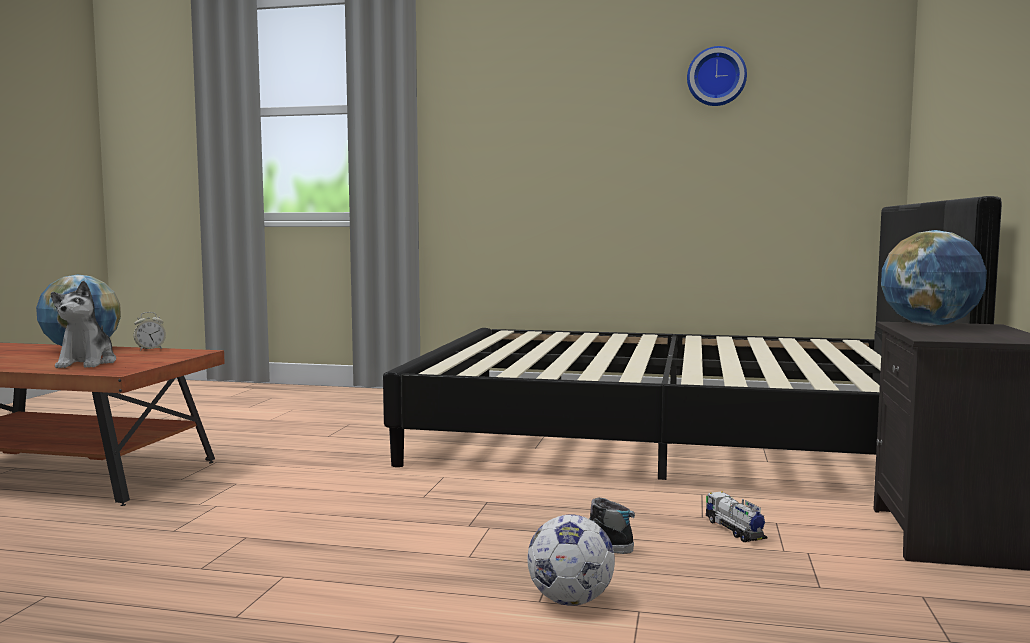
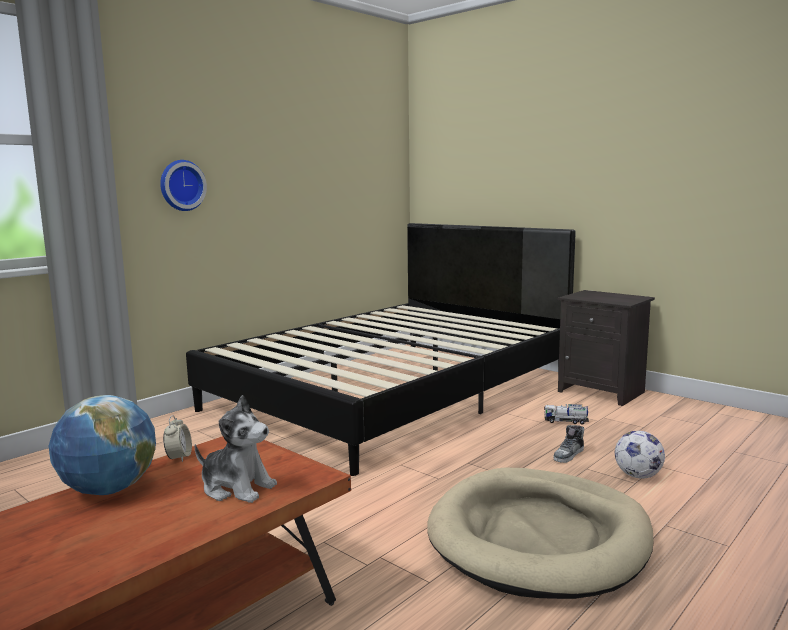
camera: 60 degrees left, 5 degrees up
(301, 562) = (539, 537): none -> beige dog bed
(716, 77) = (324, 135): wall clock -> wall clock (181, 185)
(930, 325) = (582, 296): globe -> none

